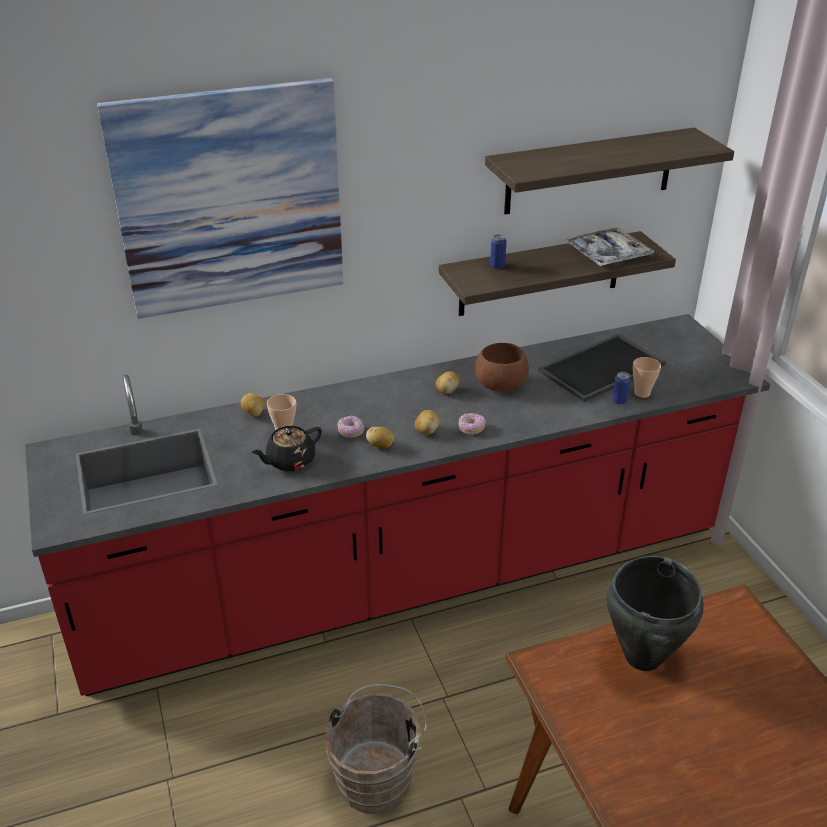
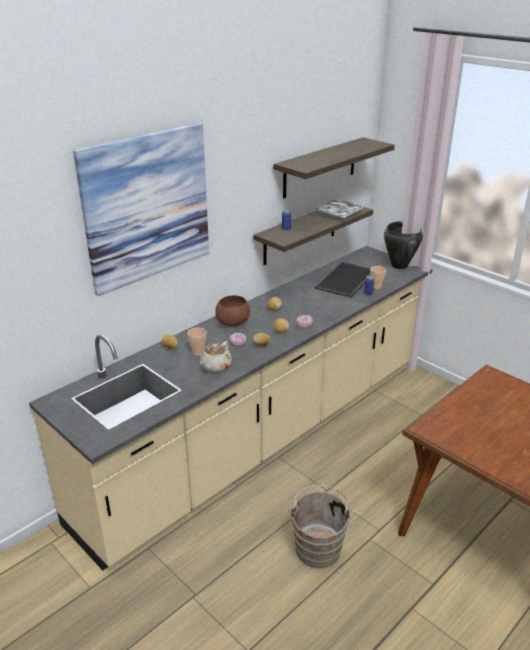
camera: 25 degrees left, 5 degrees down
(289, 461) = (215, 366): black teapot -> beige teapot
(413, 578) = (265, 436): red counter -> beige counter
(500, 384) = (300, 299): brown bowl -> brown bowl (232, 322)
(642, 657) = (468, 410): black cooking pot -> black cooking pot (399, 266)

